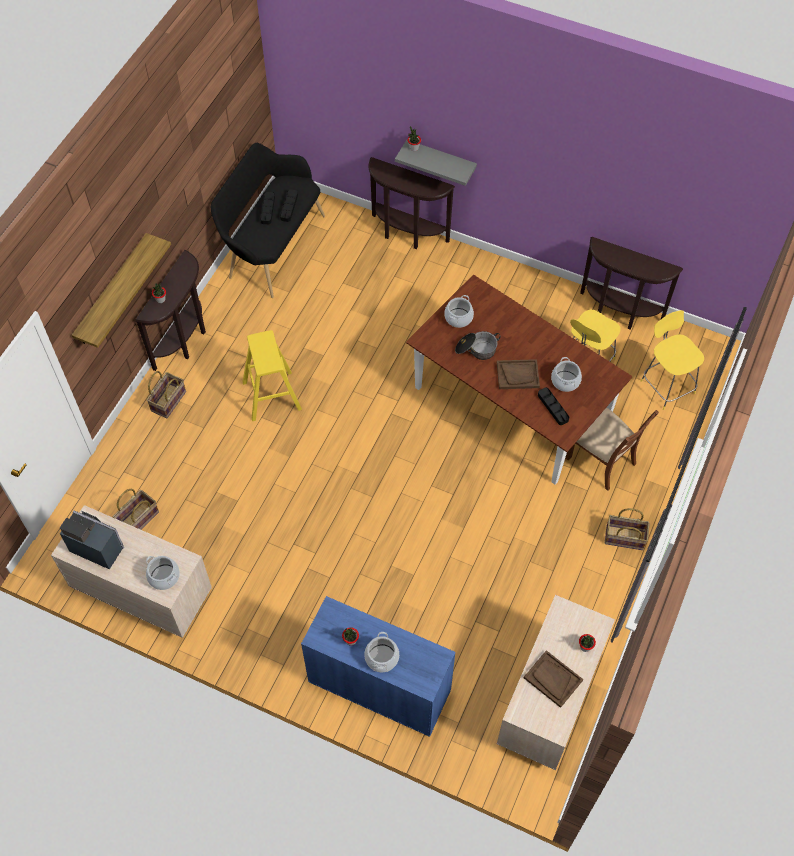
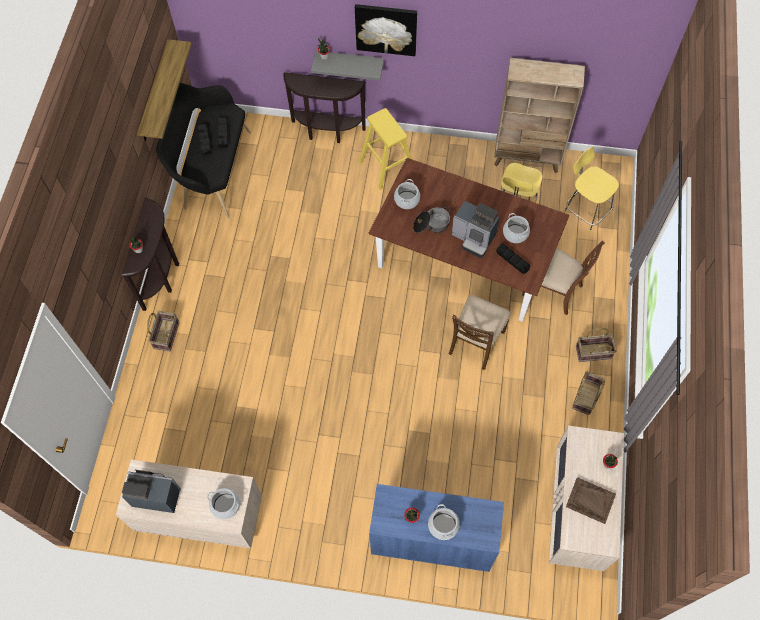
camera: 15 degrees left, 5 degrees up
(112, 291) = (98, 257): shelf -> shelf (155, 92)
(138, 520) = (175, 450): basket -> basket (586, 397)
(271, 395) = (256, 306): yellow stool -> yellow stool (387, 166)
(482, 131) = (386, 29): none -> picture
(496, 493) = (476, 342): none -> brown chair
(518, 375) = (474, 238): brown tray -> coffee machine
(618, 314) = (527, 159): brown console table -> beige bookcase

